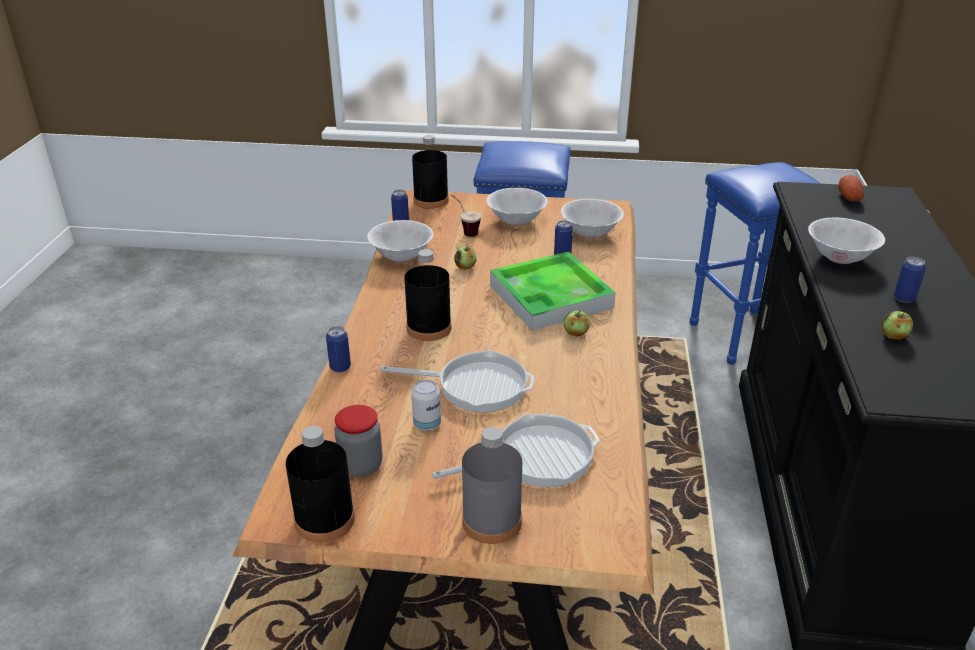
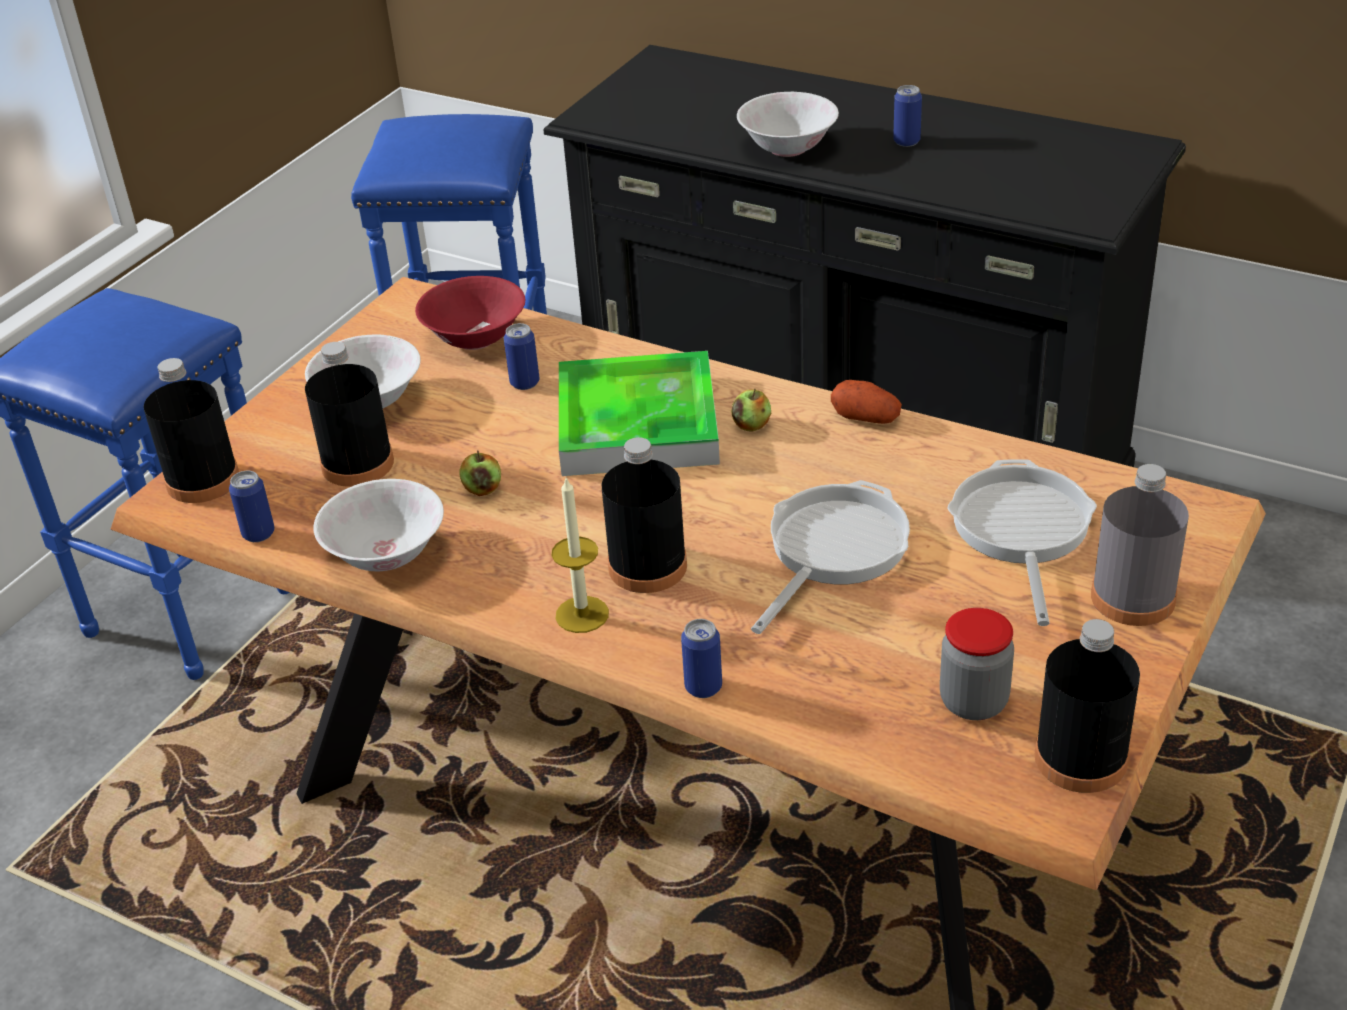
camera: 65 degrees left, 5 degrees up
(382, 318) = (582, 614): none -> candle
(427, 424) = (904, 617): can -> none
(465, 231) = (357, 464): cup -> black bottle
(590, 233) = (476, 338): white bowl -> red bowl
(849, 198) = (642, 91): potato -> potato (866, 417)
(893, 336) = (980, 175): apple -> none

